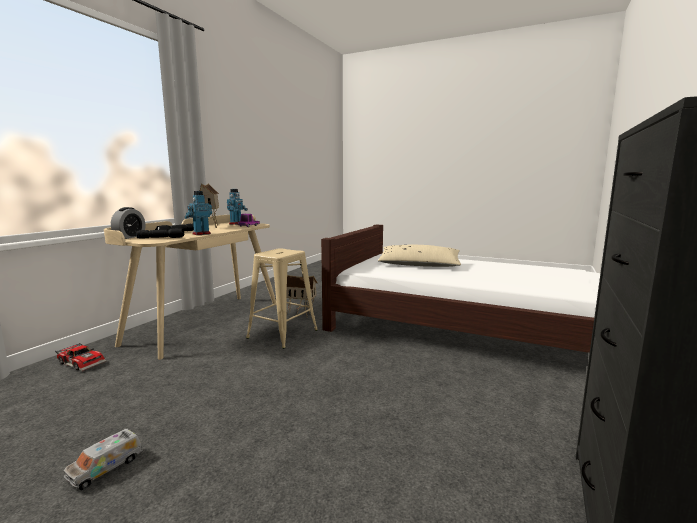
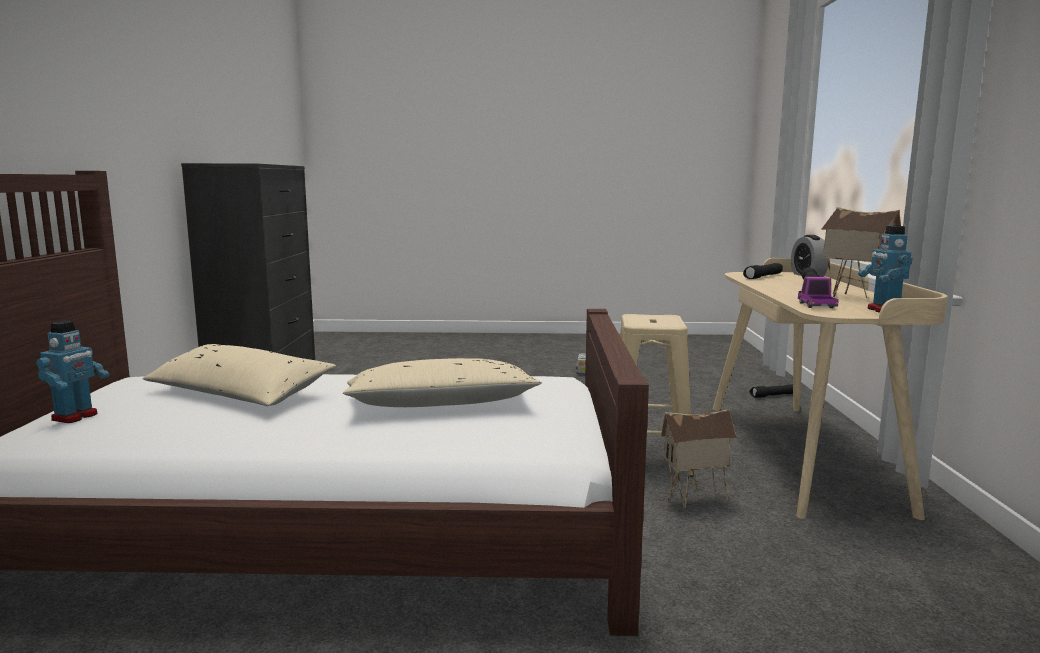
camera: 155 degrees right, 0 degrees up
(83, 362) = (773, 396): toy car -> black flashlight
(201, 234) = (765, 284): toy robot -> toy robot (75, 417)
(517, 277) = (240, 393): none -> beige pillow

